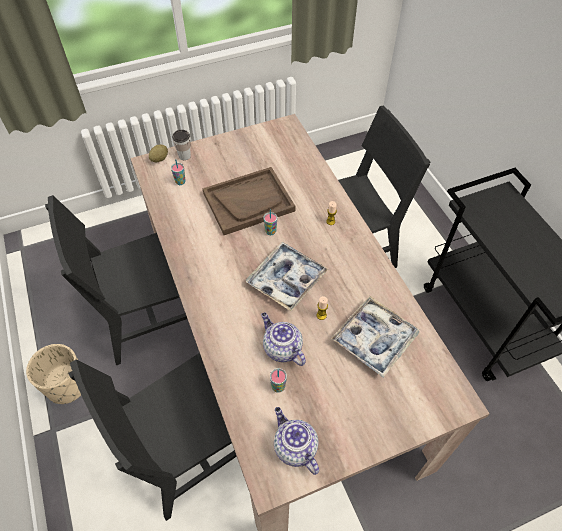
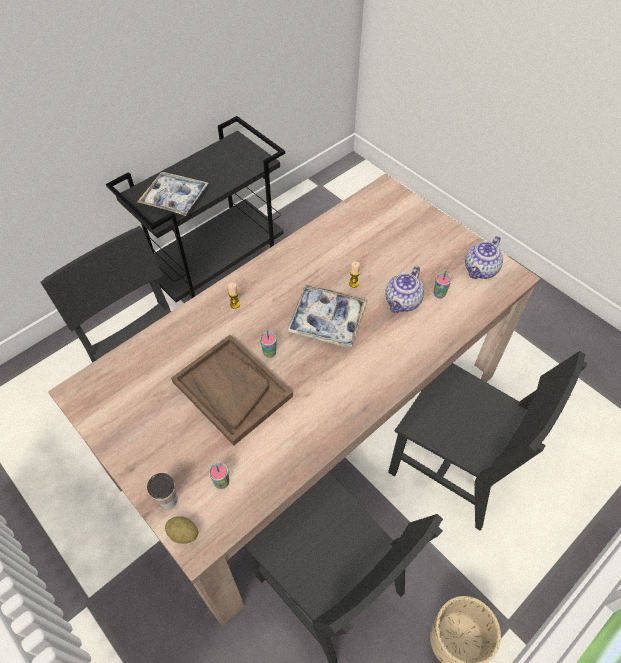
camera: 110 degrees left, 0 degrees up
(374, 339) = (359, 243): tray -> tray (175, 198)

